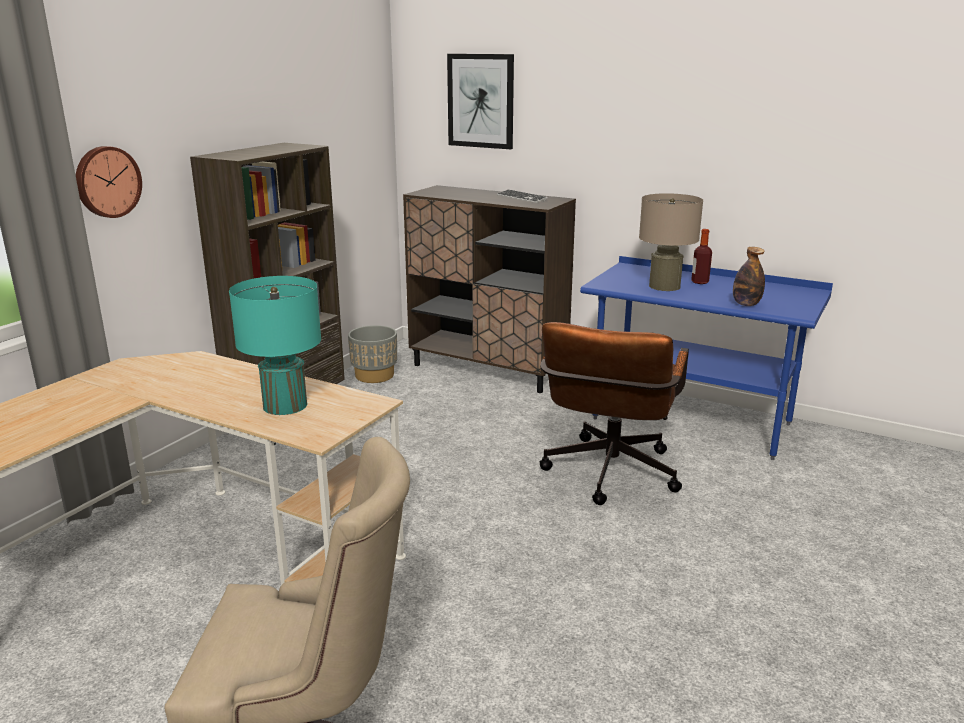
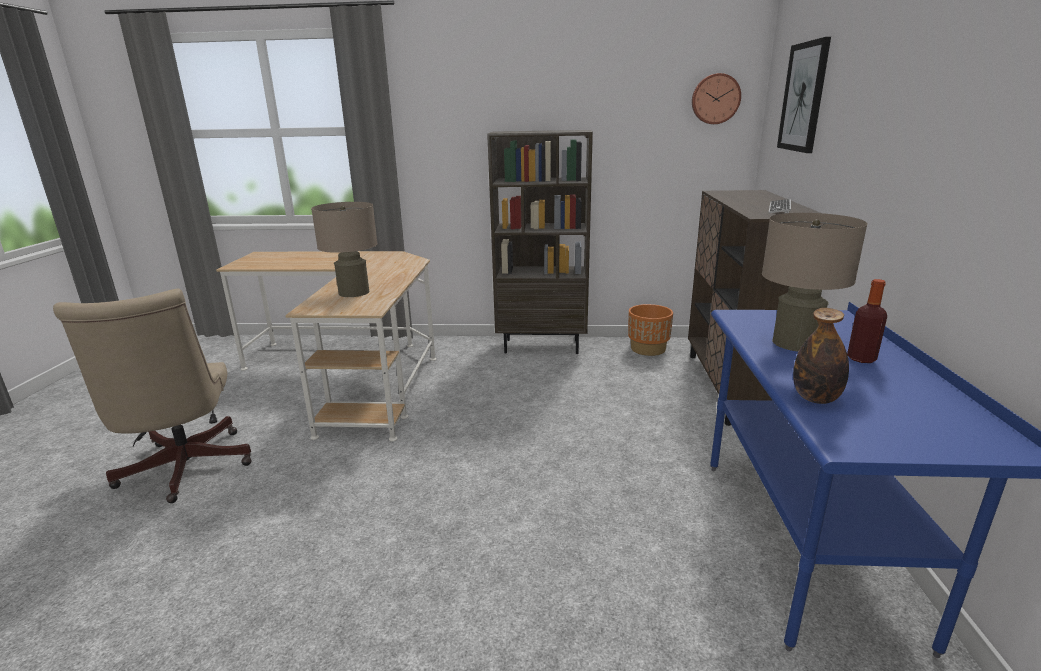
camera: 65 degrees right, 0 degrees up
(107, 182) = (431, 142): wall clock -> wall clock (715, 99)
(285, 405) = (354, 292): turquoise table lamp -> beige table lamp
(374, 376) = (648, 349): grey planter -> orange planter
(608, 477) = (594, 508): brown office chair -> none

